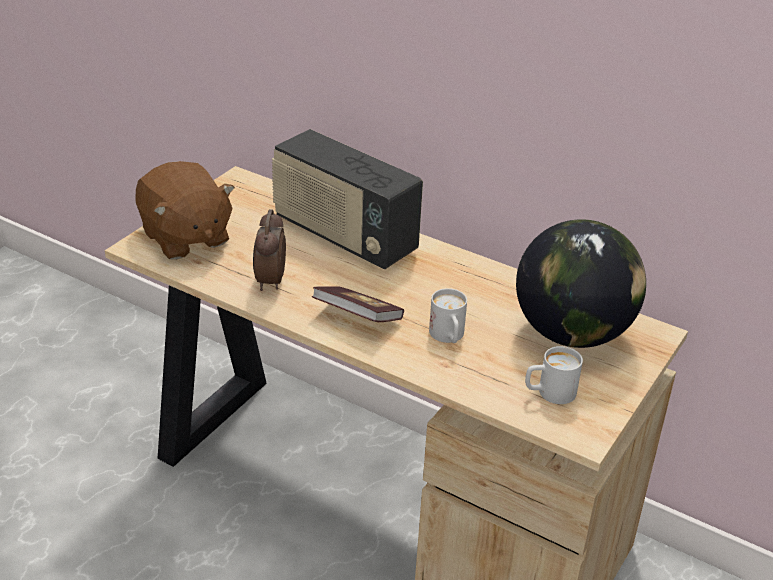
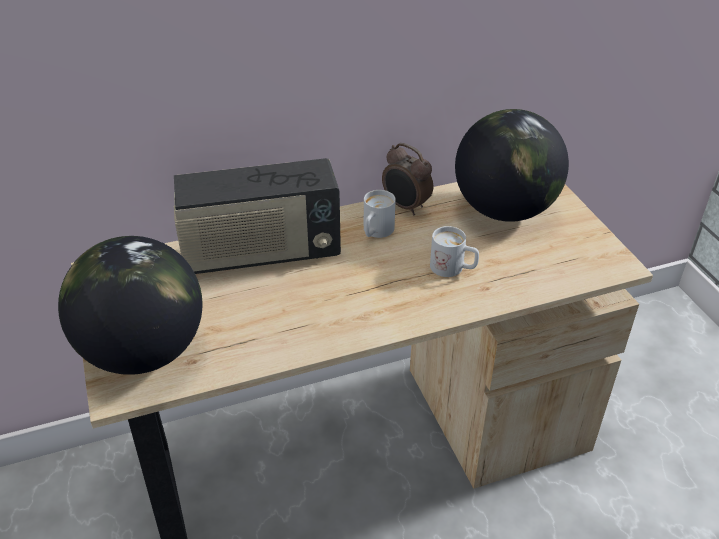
camera: 50 degrees left, 5 degrees up
(185, 238) = (144, 352): brown plush toy -> globe
(269, 281) = (276, 329): alarm clock -> alarm clock (405, 207)
(357, 318) = (382, 304): book -> none
(549, 393) = (561, 256): white mug -> white mug (375, 232)

